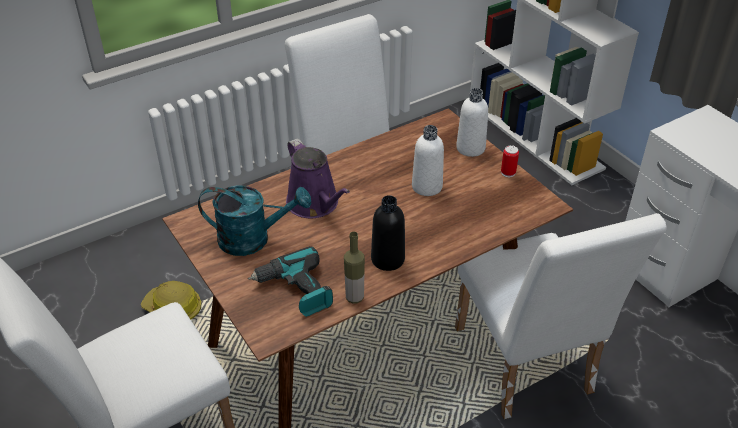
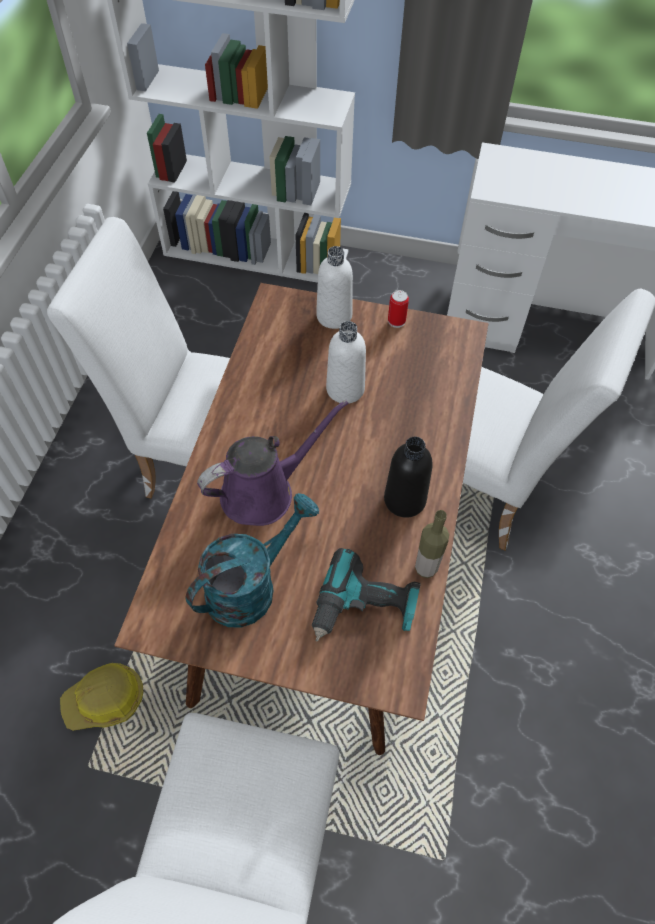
camera: 45 degrees left, 15 degrees up
(315, 204) = (264, 492): purple watering can -> purple watering can turned 45 degrees counterclockwise

